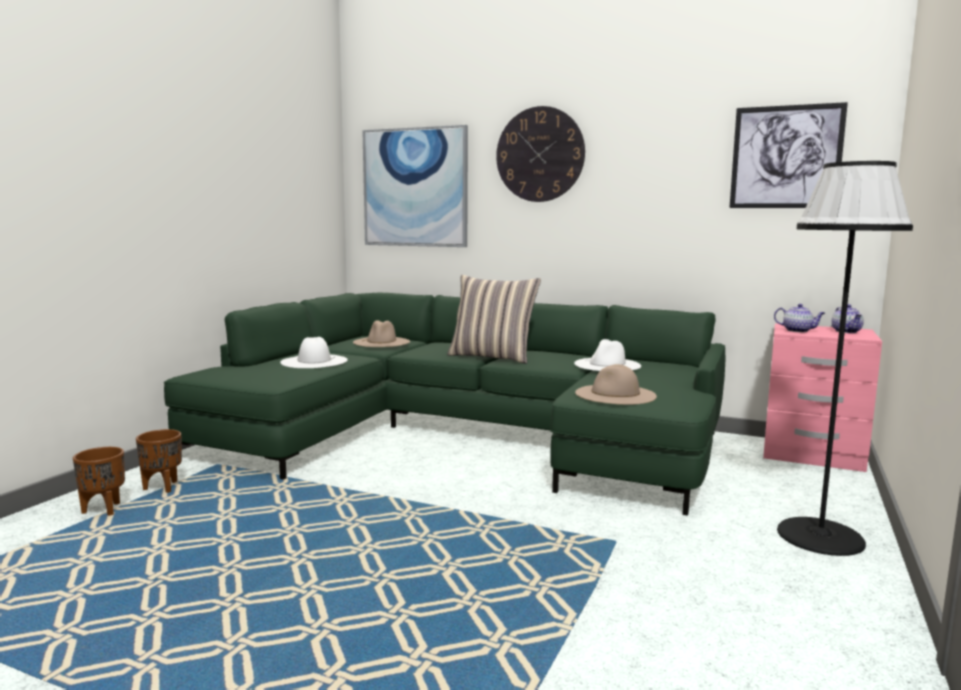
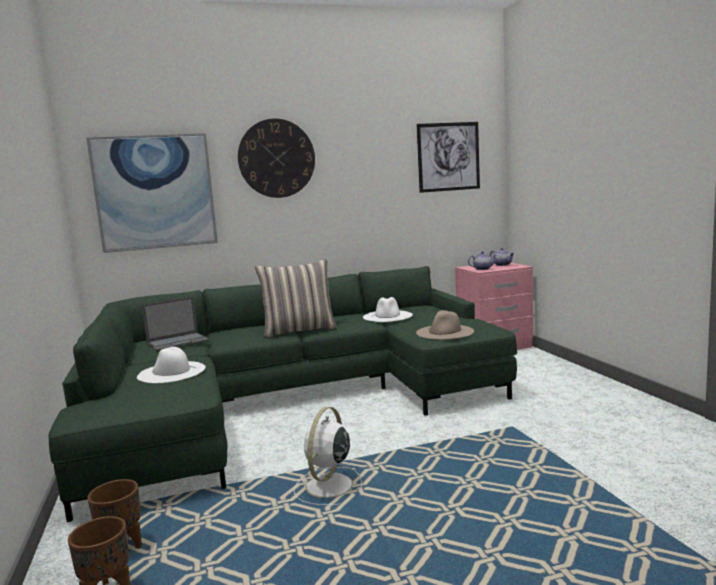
camera: 40 degrees left, 0 degrees up
(341, 512) = (328, 487): none -> white fan
(381, 342) = (178, 342): beige hat -> laptop
(821, 536) = (578, 385): black floor lamp -> none

